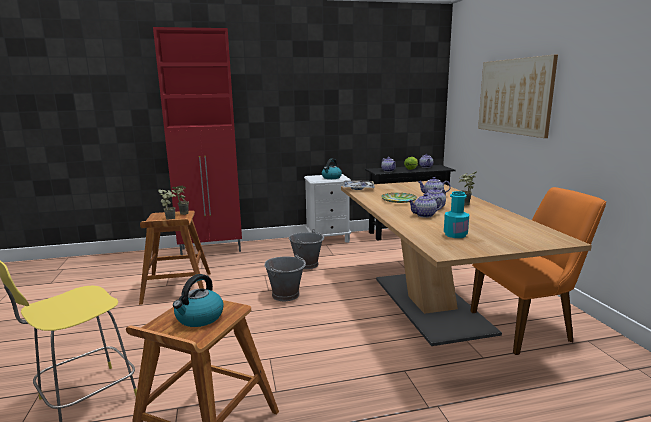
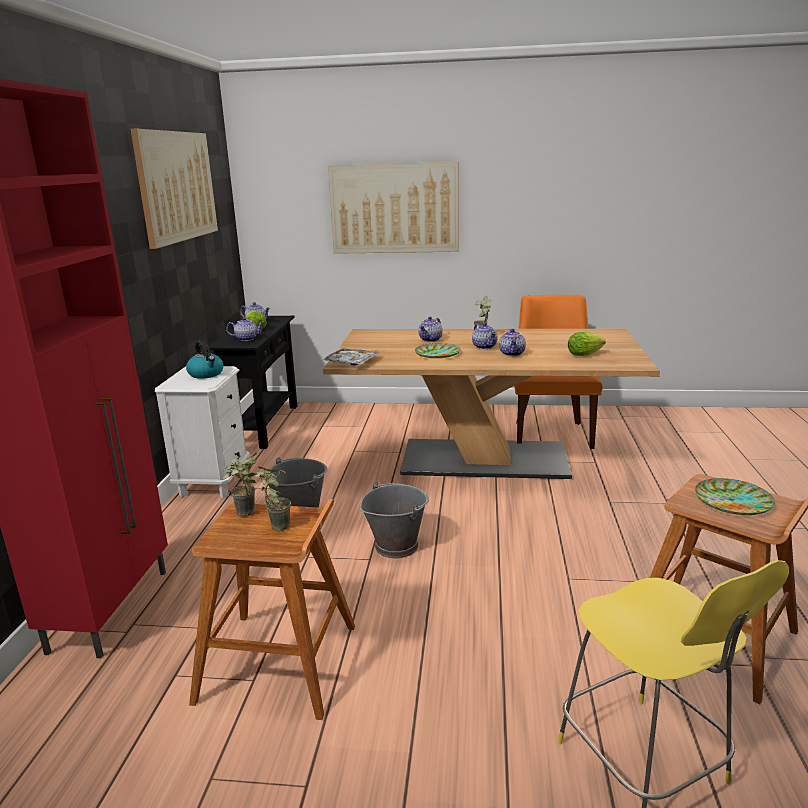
camera: 70 degrees left, 5 degrees up
(199, 318) = (732, 501): kettle -> plate
(366, 74) = (177, 186): none -> picture
(455, 235) = (586, 354): turquoise bottle -> lettuce

